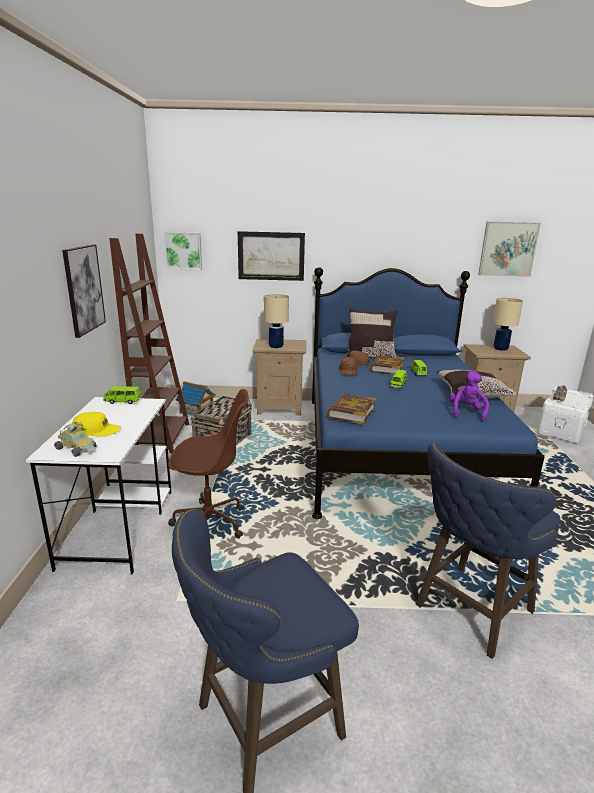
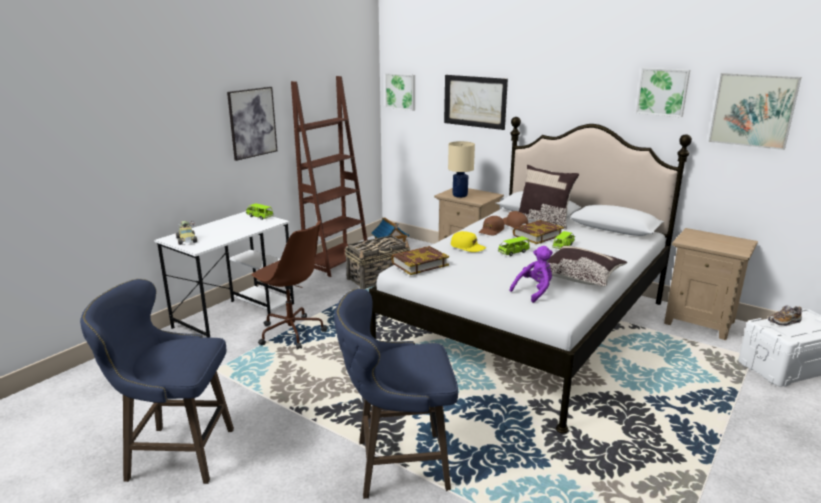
camera: 35 degrees right, 0 degrees up
(96, 431) = (214, 232): yellow cap -> yellow cap (468, 247)
(396, 449) = (528, 327): blue bed -> white bed
(443, 238) = (662, 92): none -> picture
(500, 349) = (723, 242): beige table lamp -> none

